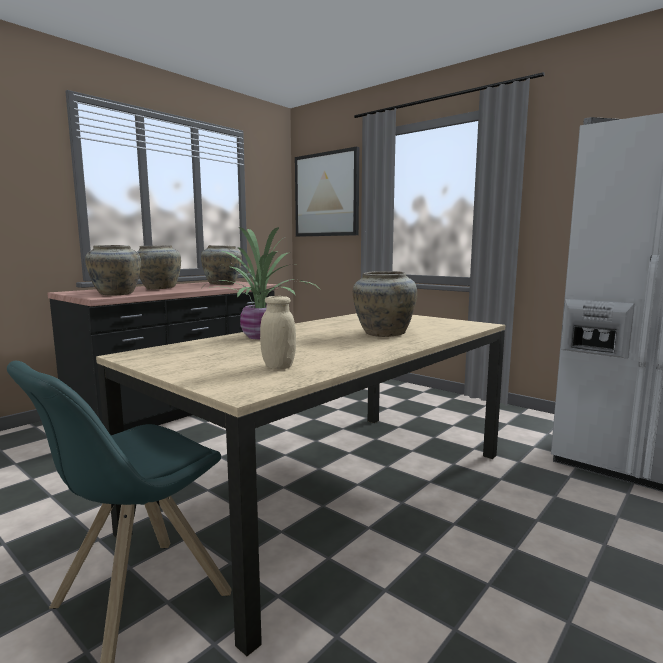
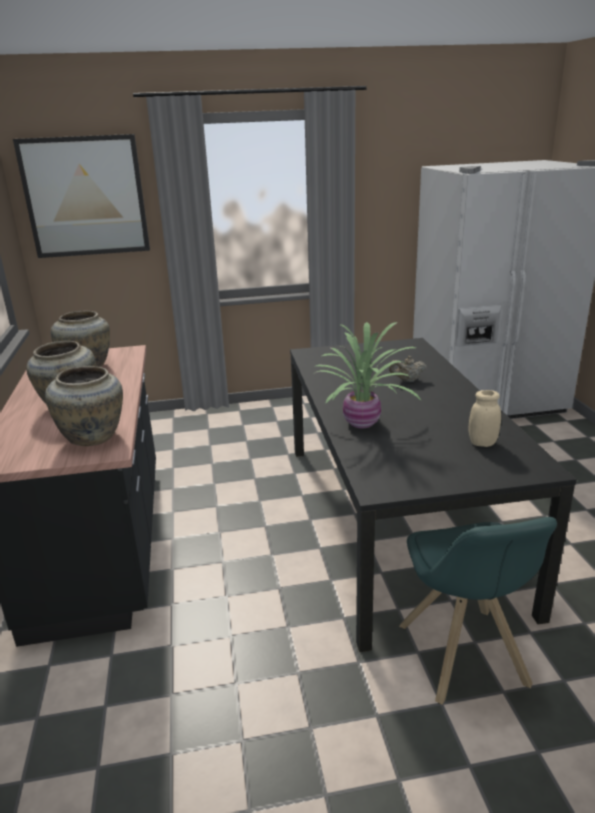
camera: 50 degrees left, 15 degrees up
(335, 488) = (394, 519): beige dining table -> black dining table
(383, 334) = (407, 380): beige vase -> beige teapot

